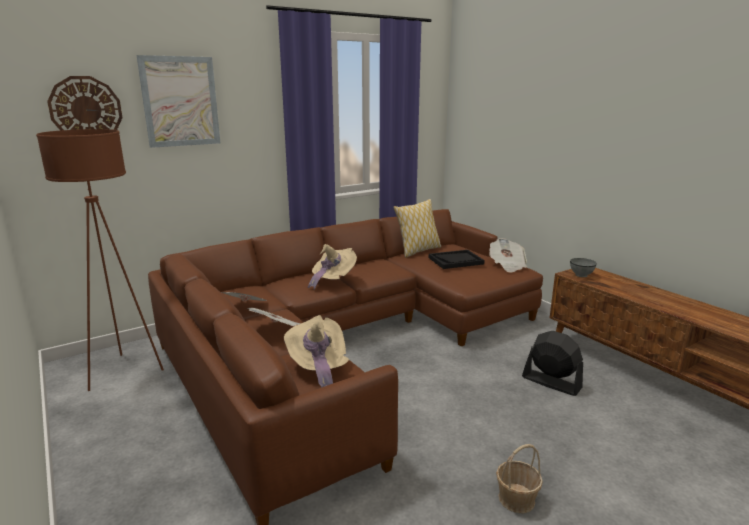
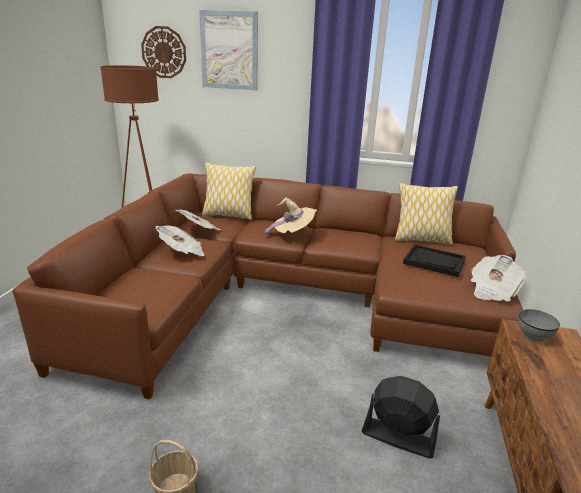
camera: 45 degrees right, 5 degrees up
(241, 287) = (228, 215): none -> pillow
(318, 368) = (146, 287): beige hat -> none
(551, 382) = (398, 437): black fan -> black fan turned 60 degrees counterclockwise

